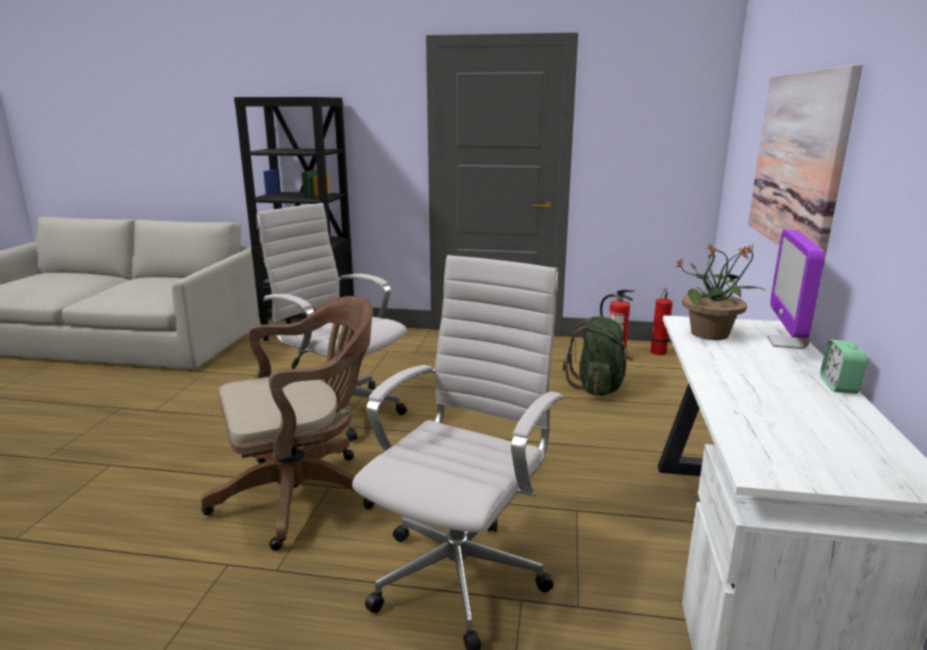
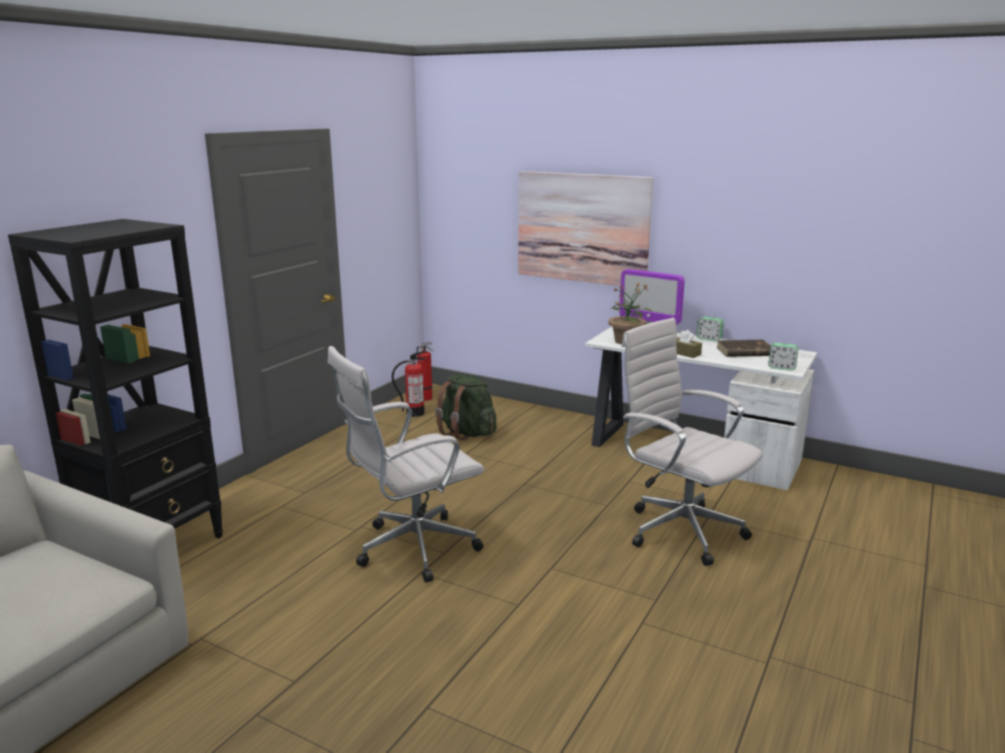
camera: 70 degrees left, 0 degrees up
(304, 493) = (556, 581): brown office chair -> none
(714, 372) = (684, 353): none -> brown tissue box
(762, 460) = (781, 368): none -> alarm clock
(811, 419) = (744, 352): none -> brown book

